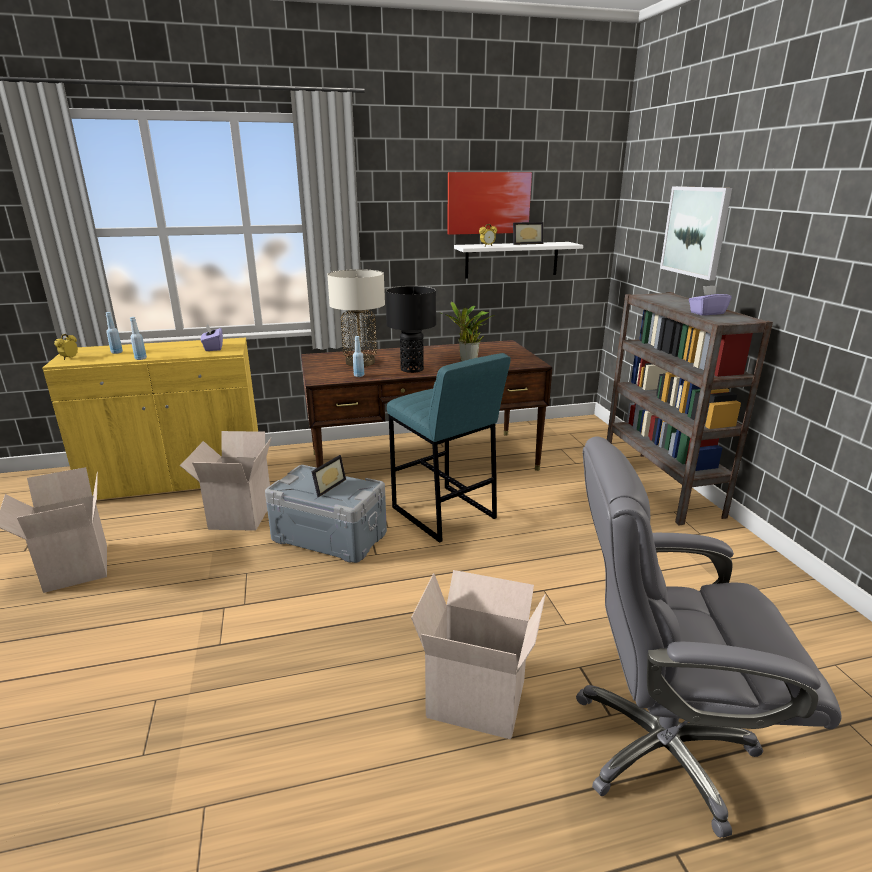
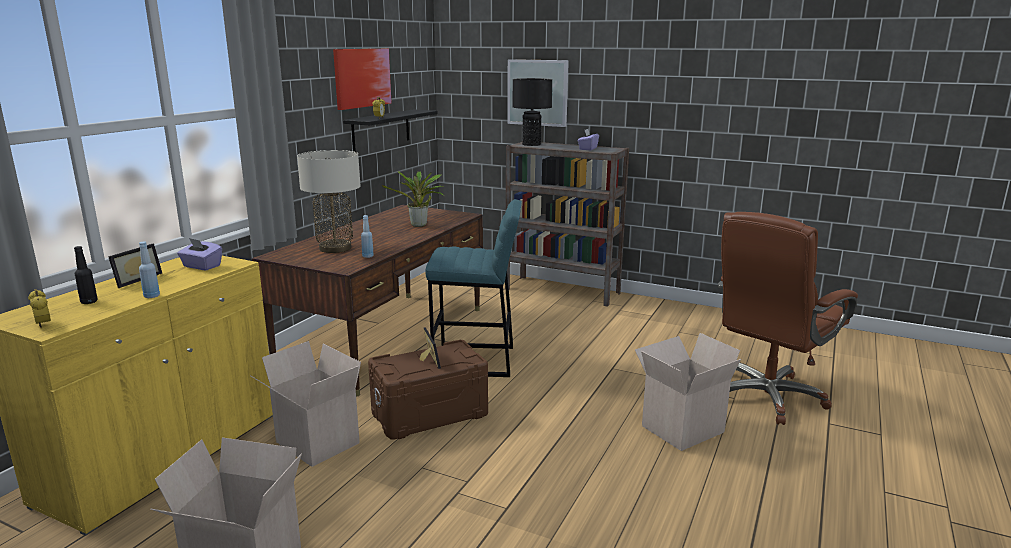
camera: 50 degrees left, 5 degrees down
(117, 352) = (89, 302): blue bottle -> black bottle
(330, 536) = (429, 413): grey storage box -> brown storage box
(411, 369) = (394, 241): black table lamp -> black table lamp (531, 144)
(512, 260) = (381, 130): white shelf -> black shelf
(526, 243) = (395, 113): picture frame -> picture frame (135, 279)
(667, 747) = (768, 394): grey office chair -> brown office chair

